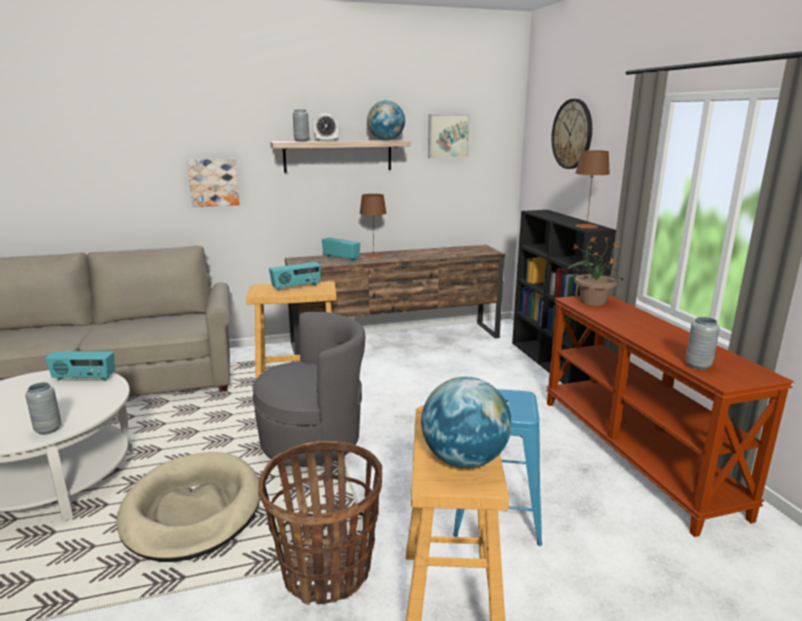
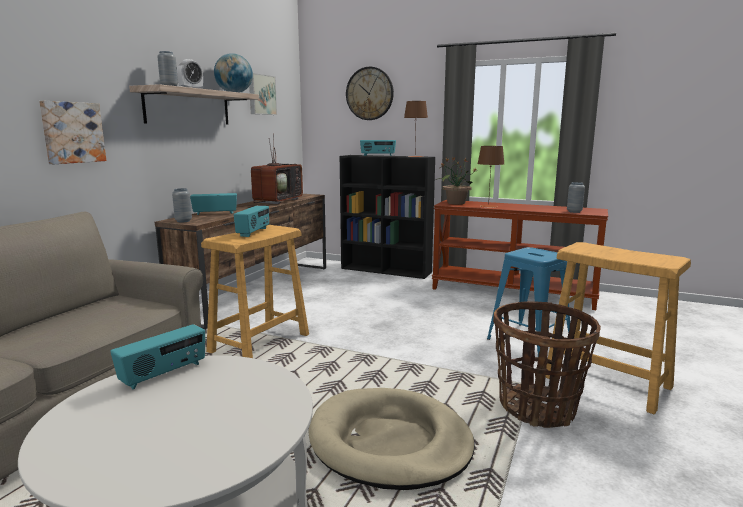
camera: 50 degrees left, 5 degrees down
(48, 429) = (279, 410): grey vase -> grey vase (183, 221)
(313, 441) = (359, 363): grey armchair -> none
(373, 255) = (236, 208): brown table lamp -> brown table lamp (488, 206)
(434, 253) = (278, 200): none -> television
(464, 460) = (643, 256): globe -> none
(558, 217) = (377, 155): none -> radio

